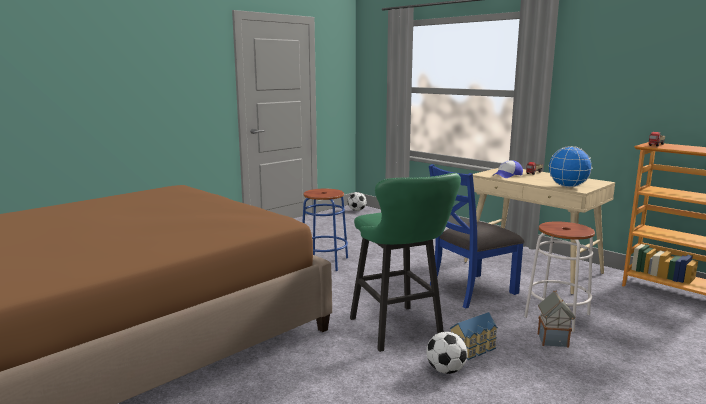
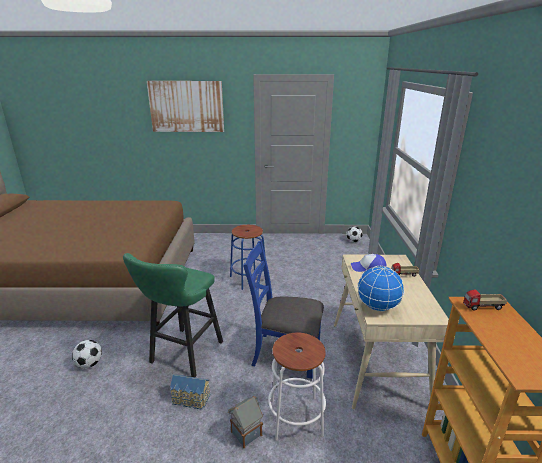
camera: 45 degrees right, 10 degrees up
(147, 50) = (186, 106): none -> picture
(446, 370) = (149, 401): football -> football (89, 364)

